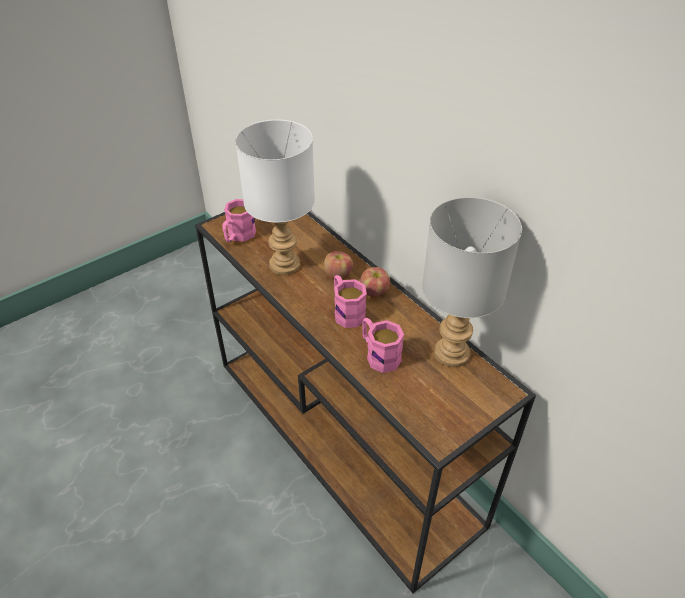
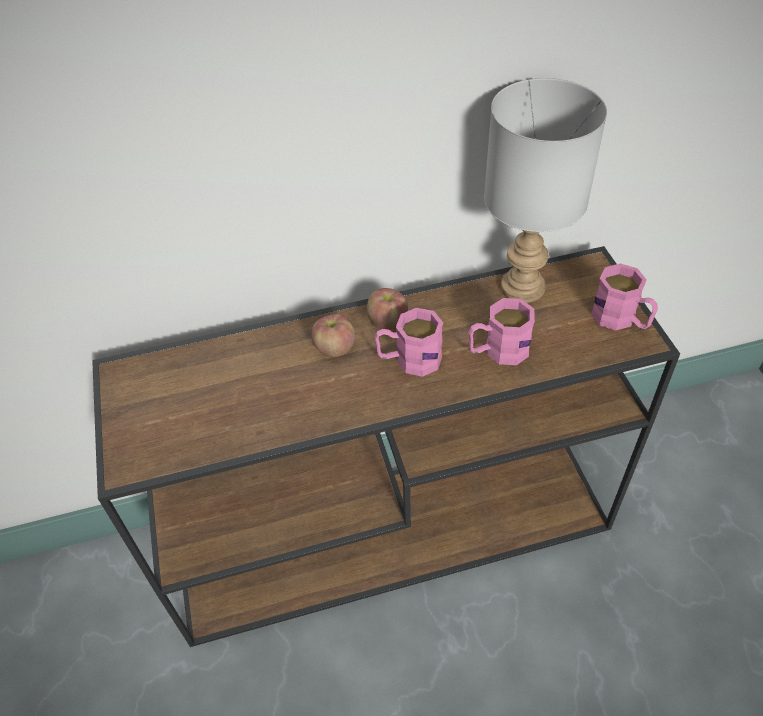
camera: 65 degrees left, 5 degrees up
(238, 236) = (174, 442): pink mug -> pink mug (621, 319)
(283, 265) = (278, 403): white table lamp -> none

